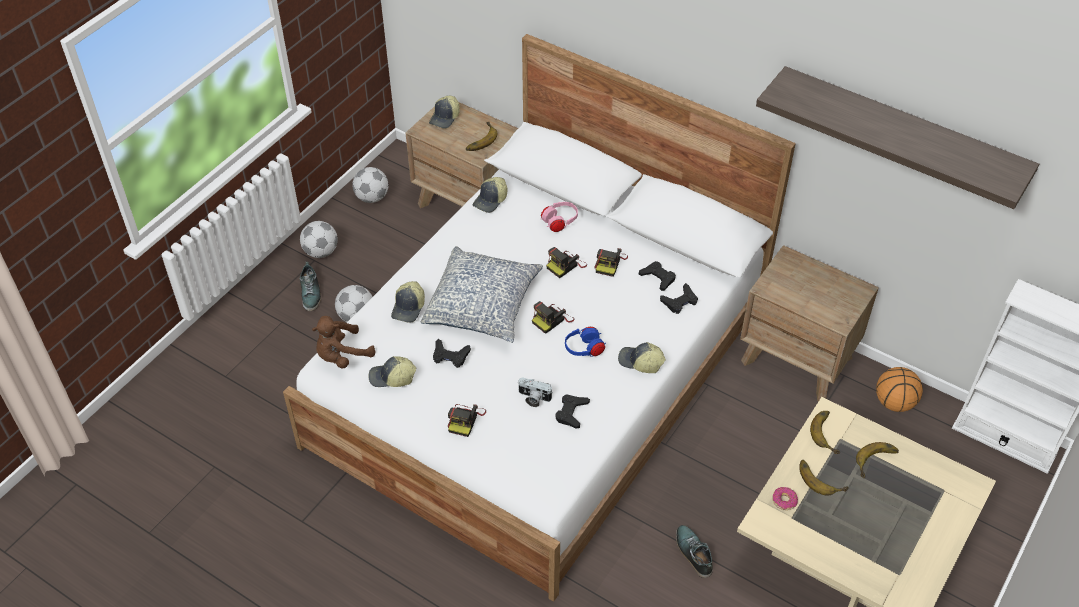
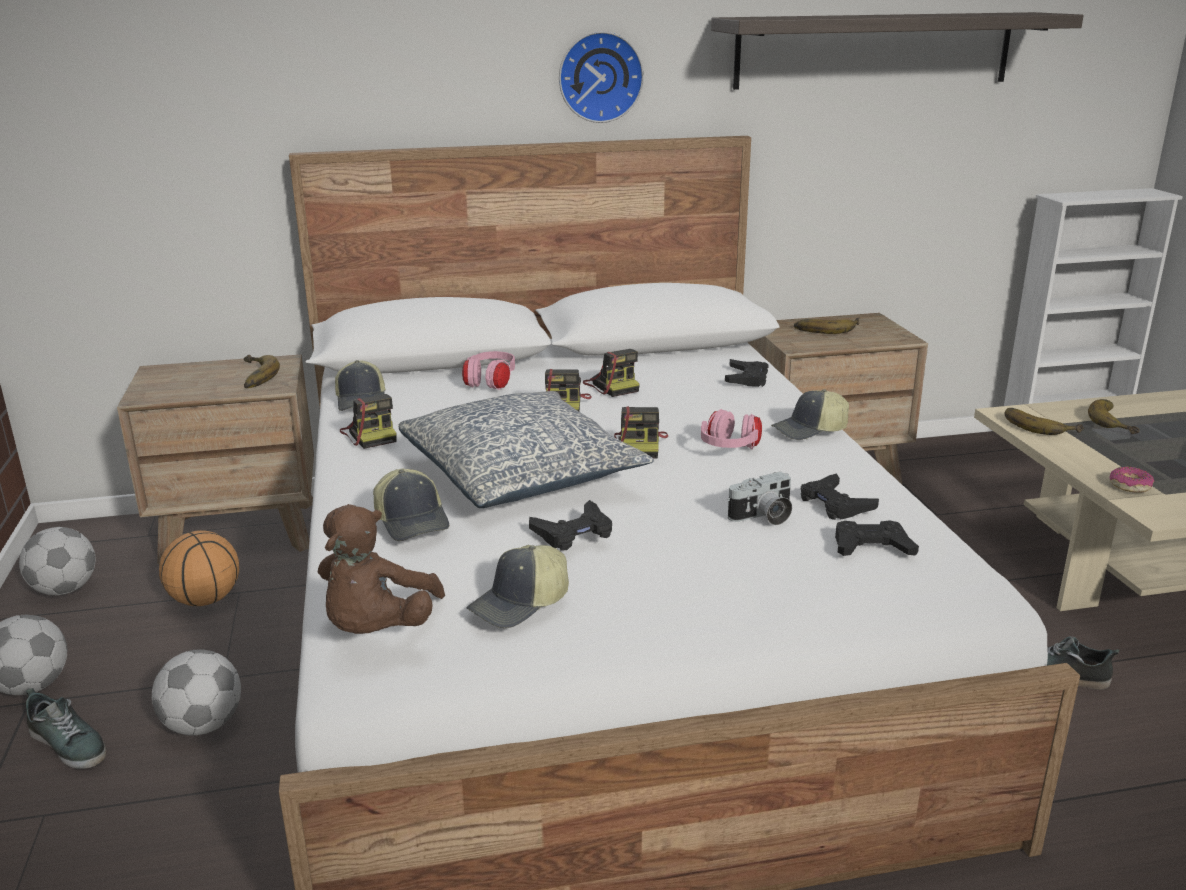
camera: 45 degrees left, 25 degrees down
(445, 118) = (168, 378): cap -> none
(465, 420) = (722, 586): camera -> camera (371, 435)
(584, 349) = (729, 450): blue headphones -> pink headphones
(658, 278) = (687, 374): black game controller -> black game controller (871, 547)
(707, 68) = (600, 77): none -> wall clock
(821, 478) = (1110, 454): banana -> banana (826, 328)
(894, 402) = (950, 457): basketball -> basketball (206, 599)

